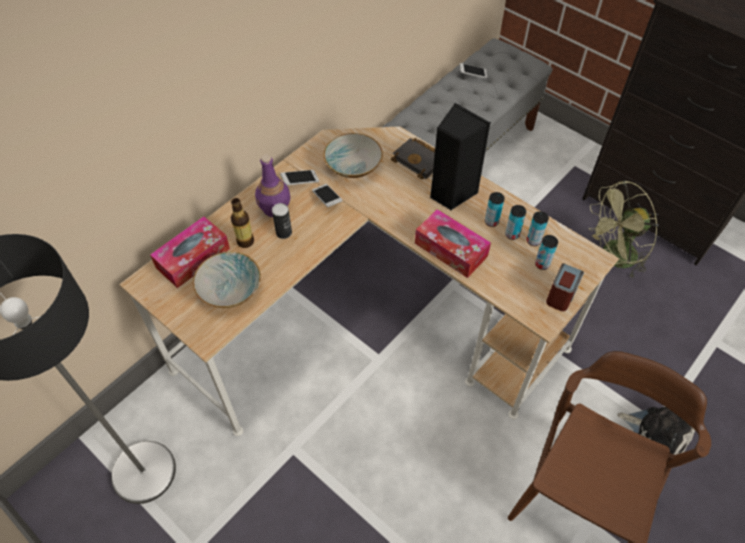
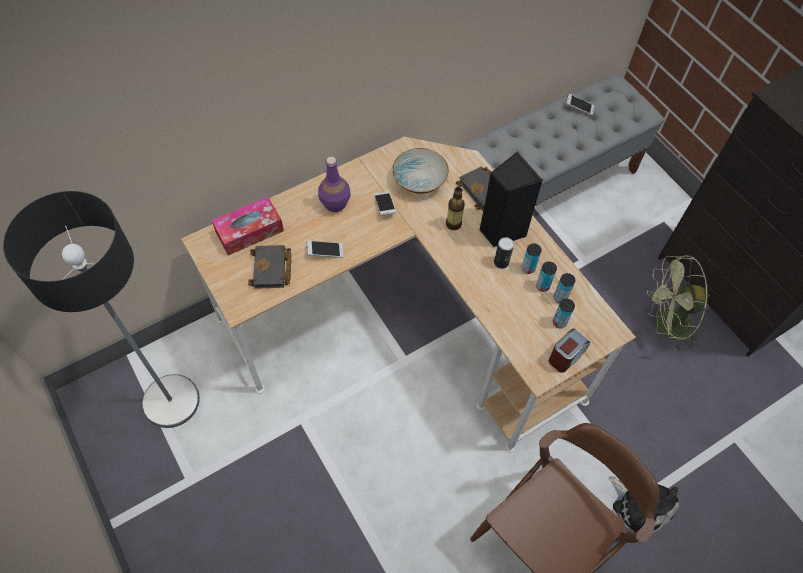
camera: 15 degrees right, 5 degrees up
(231, 290) = (272, 270): bowl -> black book
(245, 241) = (299, 228): bottle -> bottle (453, 224)
(284, 232) = (335, 228): can -> can (501, 262)
(300, 181) = (366, 183): phone -> phone (325, 252)
(451, 249) = (479, 285): tissue box -> none

